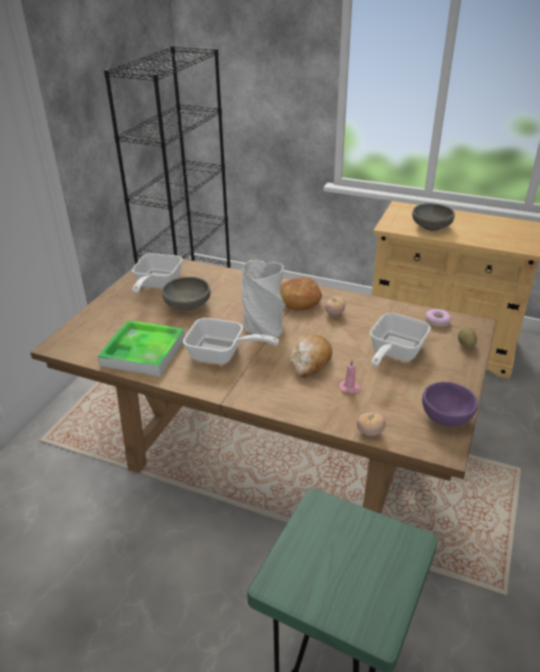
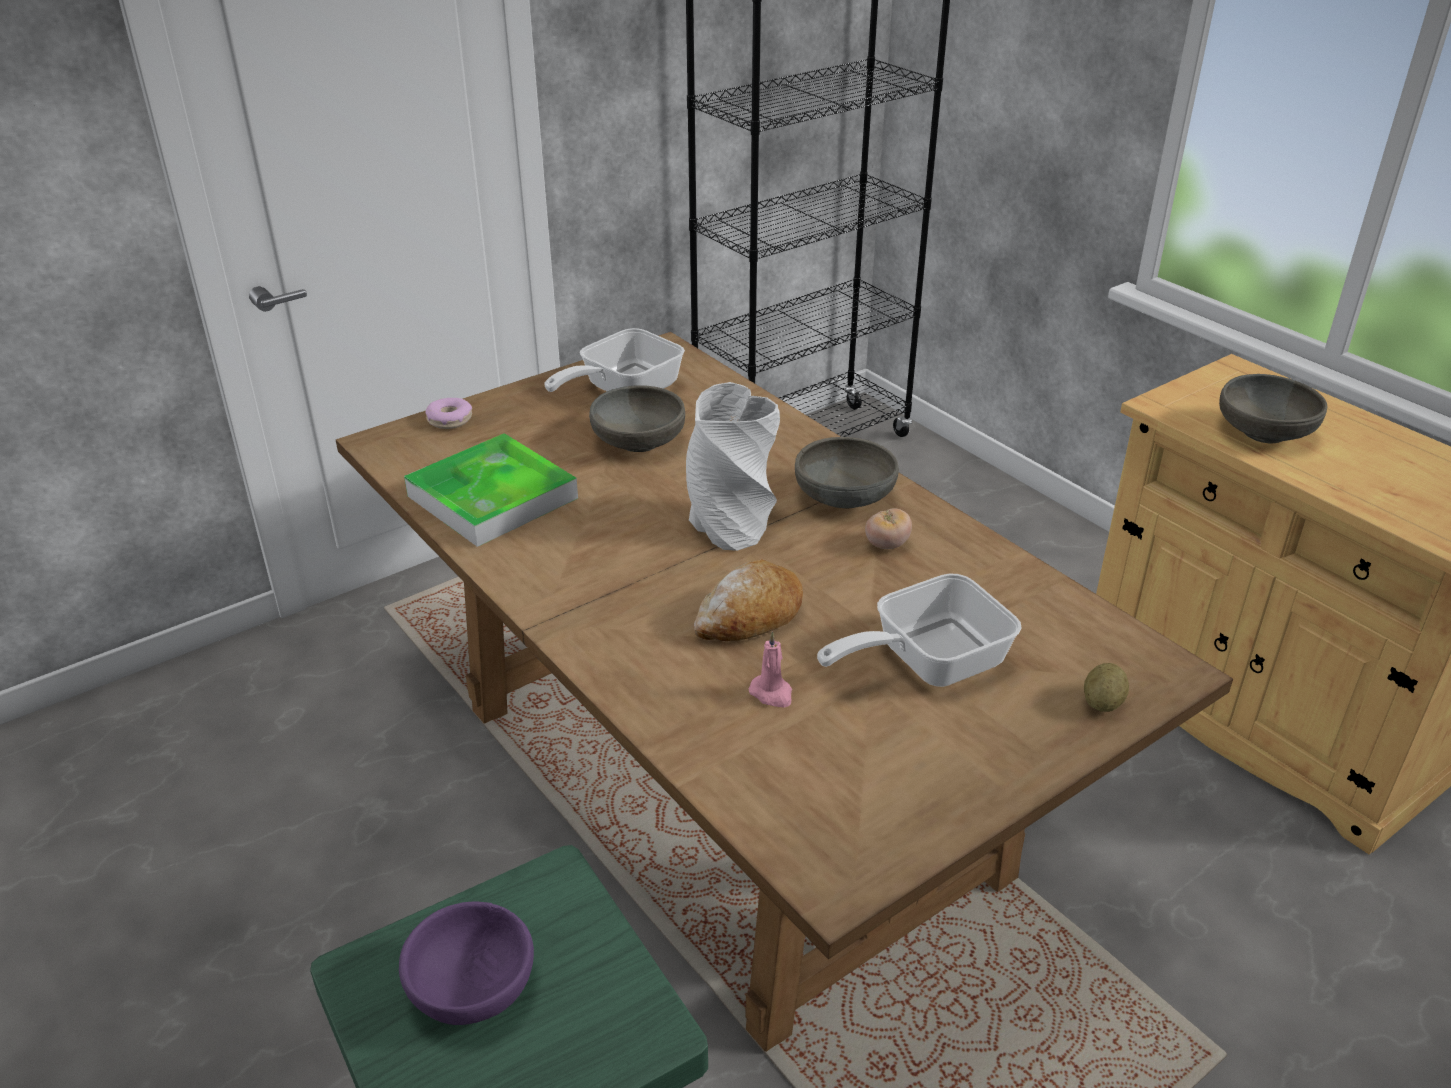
camera: 30 degrees right, 0 degrees up
(222, 355) = (609, 547): frying pan -> none
(299, 300) = (844, 497): bread -> grey bowl
(369, 432) = (724, 787): tomato -> none
(437, 321) = (1088, 633): donut -> donut (450, 420)
(445, 417) = (900, 824): purple bowl -> purple bowl (470, 989)

